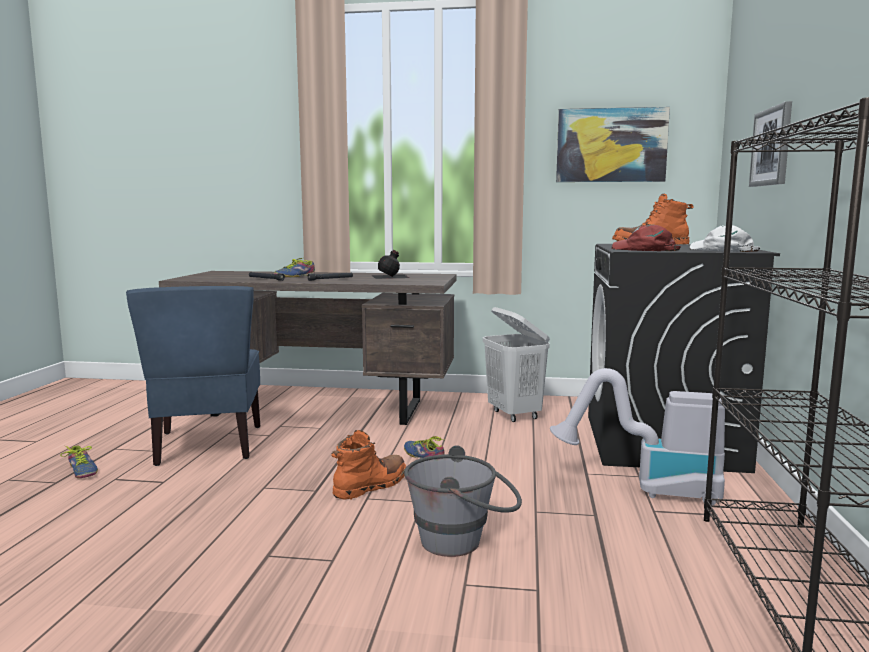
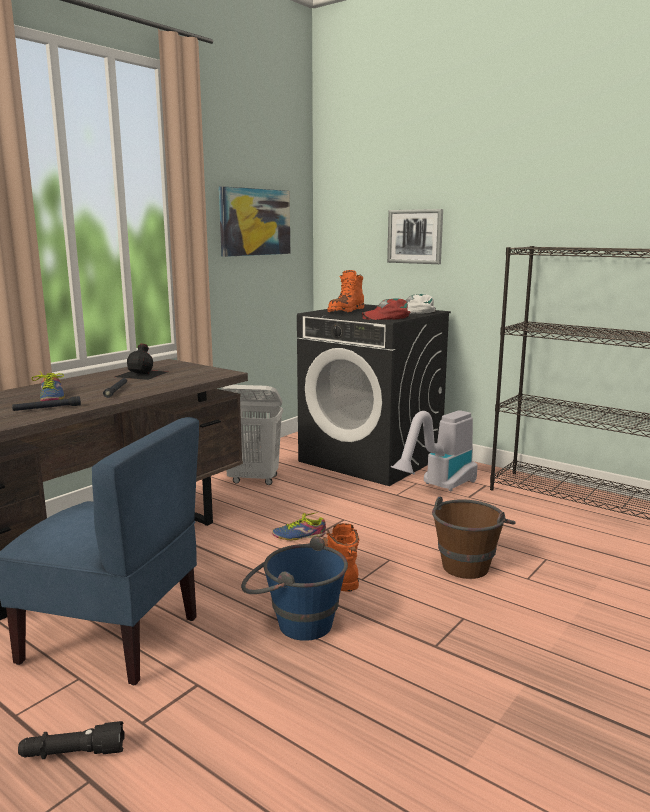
camera: 60 degrees left, 5 degrees up
(80, 471) = (73, 754): shoe -> black flashlight
(266, 490) = (294, 622): none -> blue bucket
(463, 542) = (469, 563): grey bucket -> brown bucket

